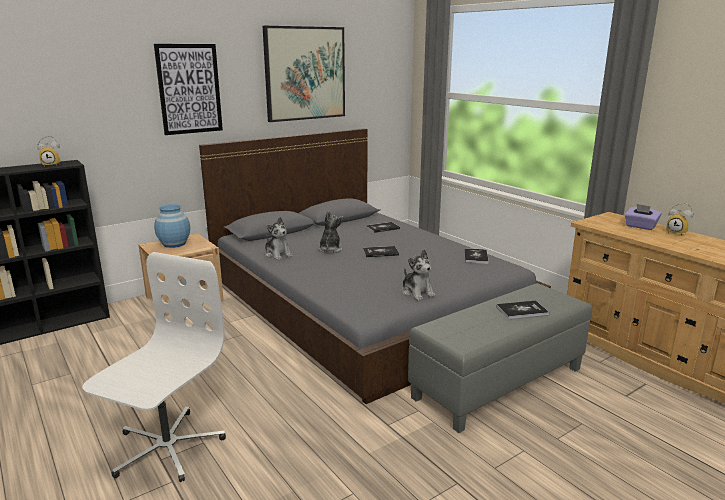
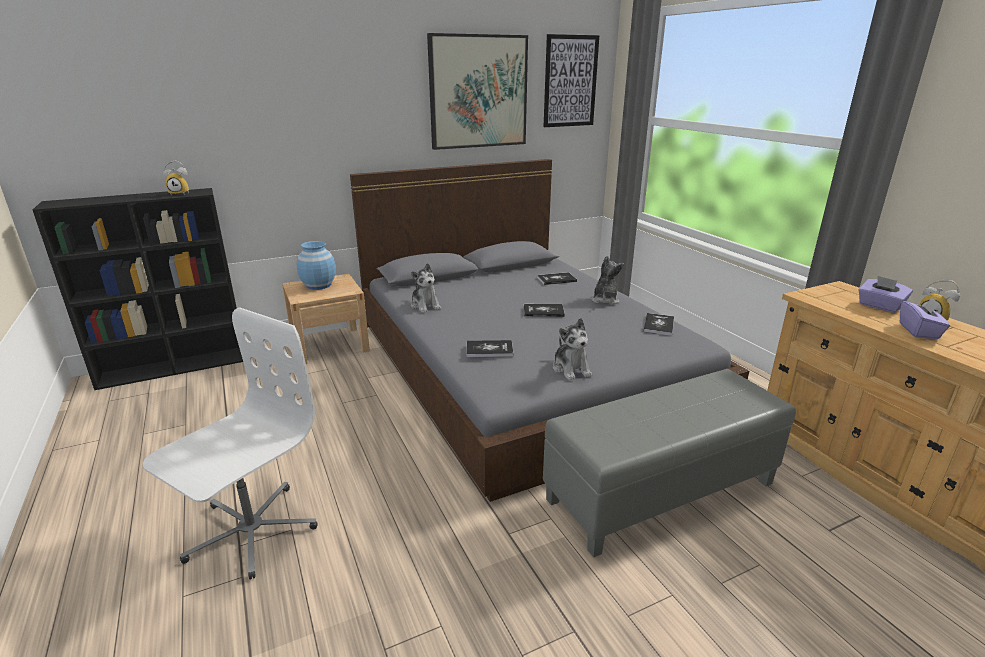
camera: 10 degrees right, 5 degrees up
(189, 89) = (339, 109): picture -> picture (570, 81)
(330, 249) = (486, 303): plush toy -> plush toy (605, 300)
(522, 311) = (697, 408): book -> book (489, 350)
(669, 240) = (919, 331): none -> purple tissue box

